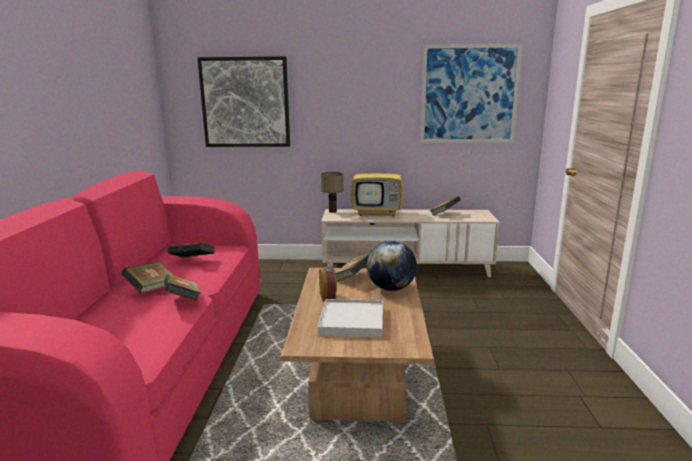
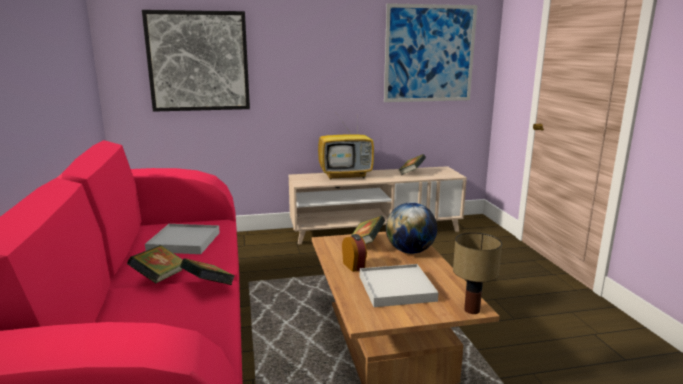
camera: 15 degrees left, 0 degrees up
(192, 261) = (184, 242): book -> white tray
(333, 211) = (299, 177): table lamp -> table lamp (472, 310)

